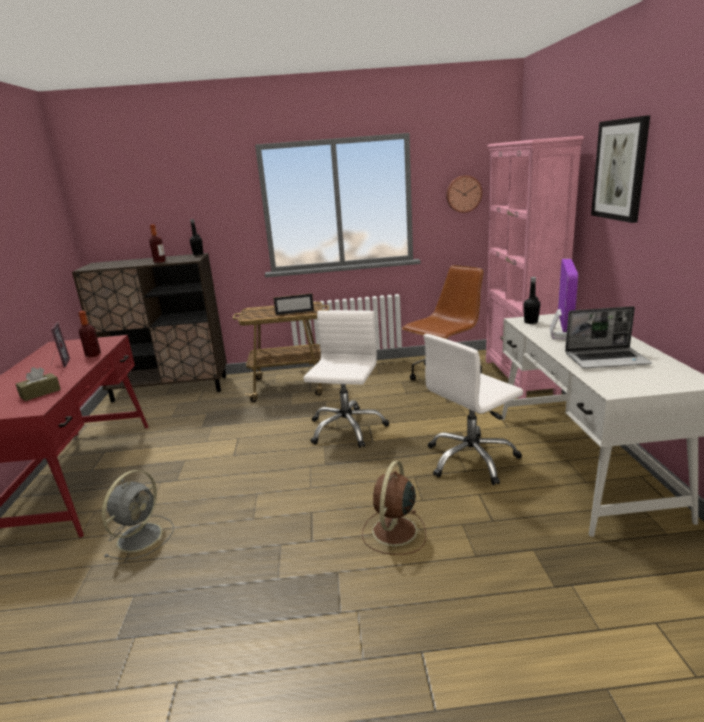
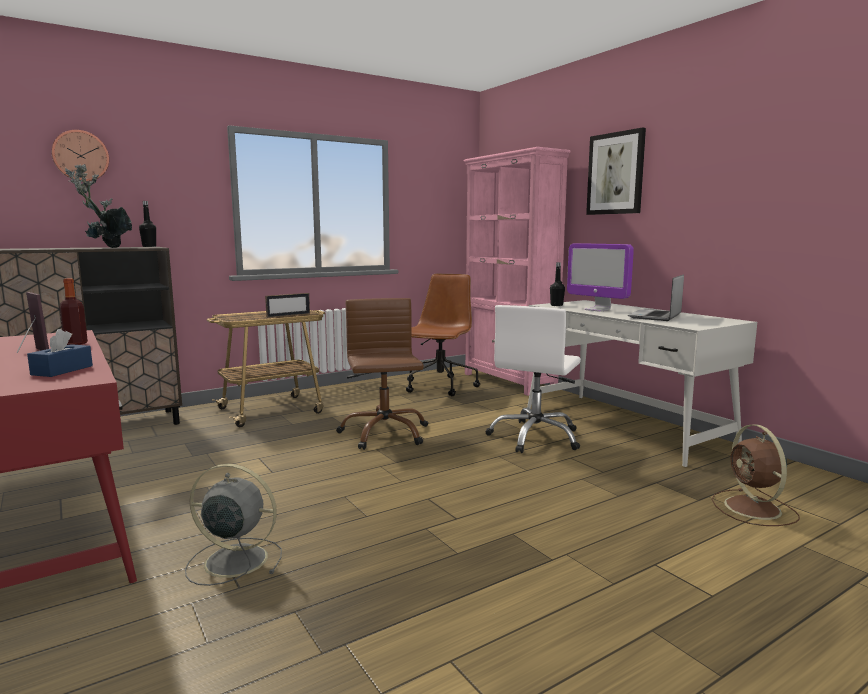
camera: 30 degrees left, 10 degrees down
(40, 393) = (62, 370): brown tissue box -> blue tissue box
(141, 536) = (233, 560): grey fan -> grey fan turned 75 degrees counterclockwise
(159, 261) = (105, 248): bottle -> potted plant
(346, 428) = (384, 433): white office chair -> brown office chair
(394, 532) = (529, 495): brown fan -> brown fan (754, 509)
(463, 194) = (434, 207): wall clock -> wall clock (80, 156)
(561, 336) = (597, 310): monitor -> monitor turned 150 degrees clockwise
(607, 359) = (656, 316): laptop -> laptop turned 150 degrees clockwise

